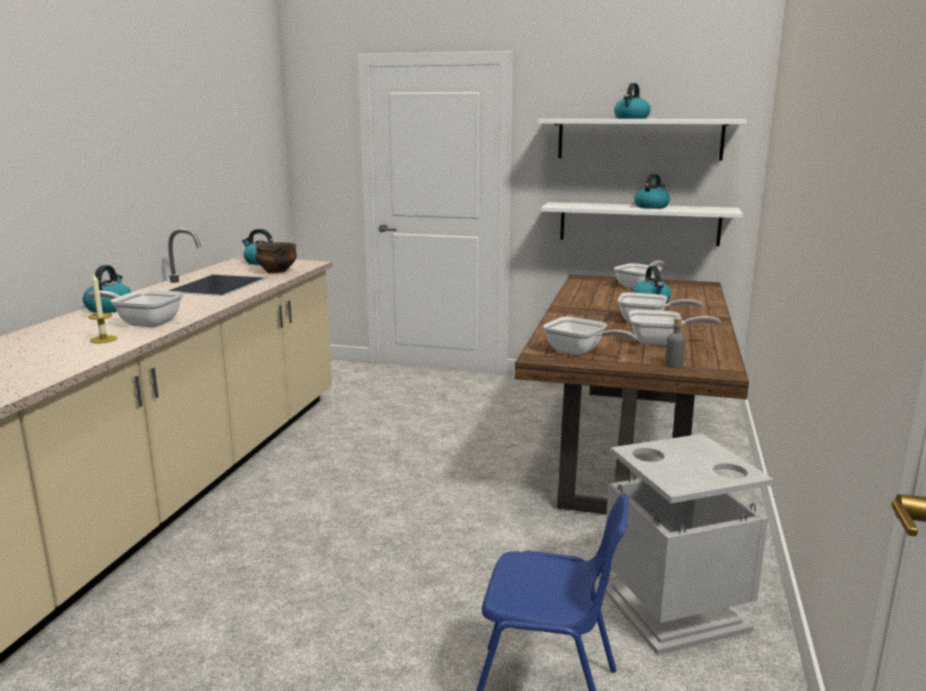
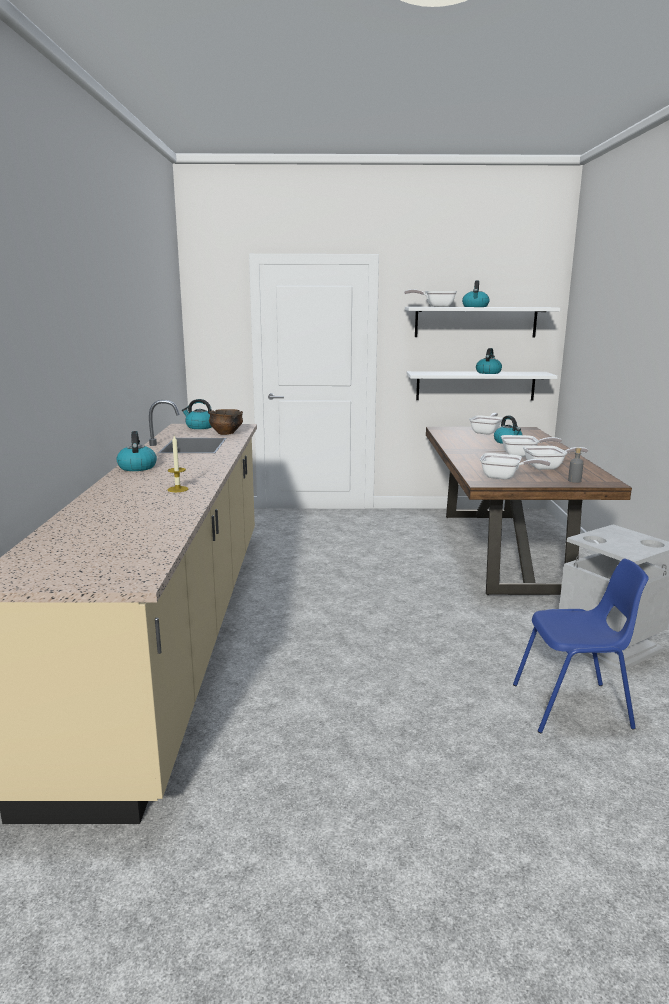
camera: 15 degrees left, 0 degrees up
(144, 323) = (188, 476): frying pan -> frying pan (435, 306)

